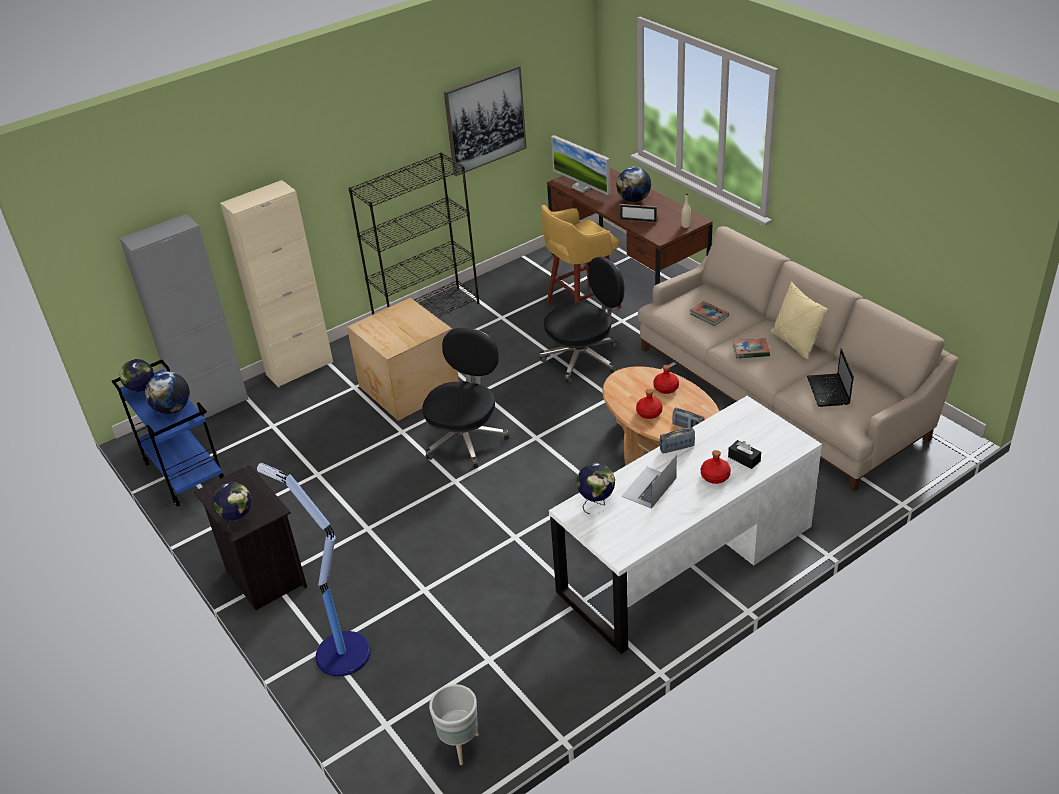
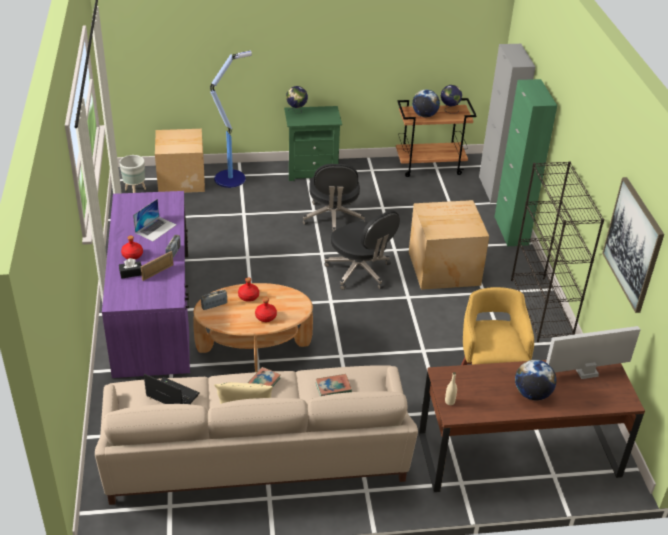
camera: 115 degrees right, 0 degrees up
(184, 473) = (430, 166): blue cart -> brown cart
(263, 577) = (312, 170): black nightstand -> green nightstand
(299, 368) = (511, 231): beige cabinet -> green cabinet
(384, 710) = (181, 180): none -> cardboard box
(583, 358) = (404, 364): black office chair -> black office chair (333, 219)
(596, 503) = (167, 206): globe -> none
(638, 221) = (486, 376): picture frame -> picture frame (157, 272)
(649, 487) = (156, 228): laptop -> laptop turned 60 degrees clockwise
(685, 559) = (153, 311): white desk -> purple desk

